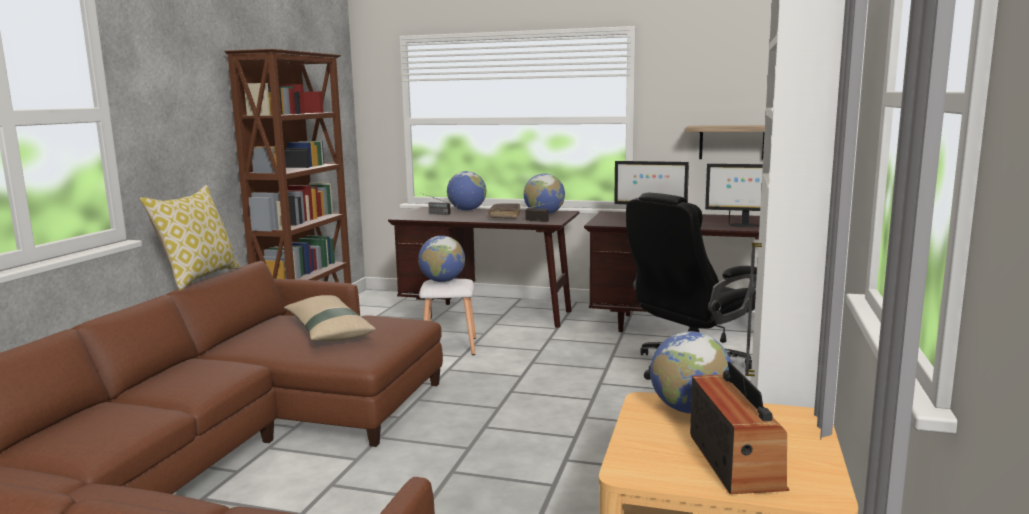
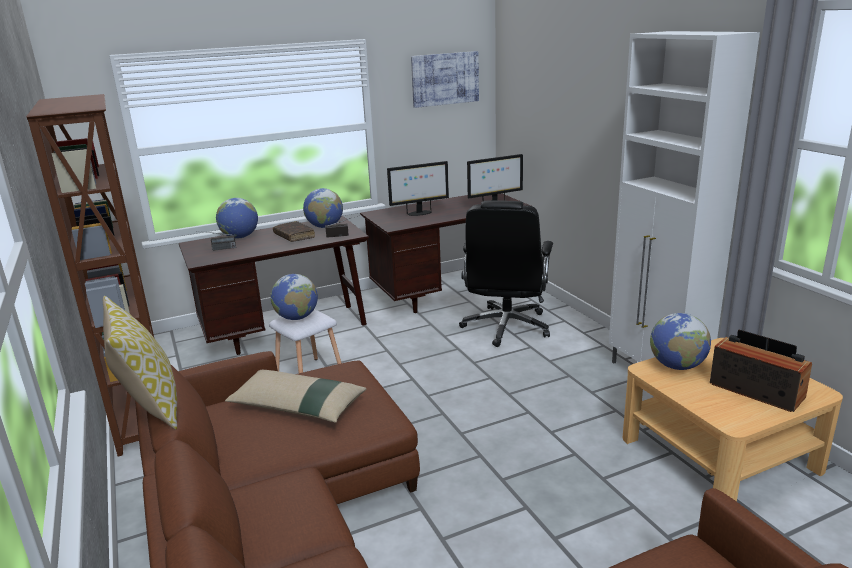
camera: 40 degrees left, 10 degrees up
(731, 74) = (445, 79): none -> picture
(732, 142) = (449, 135): shelf -> none

